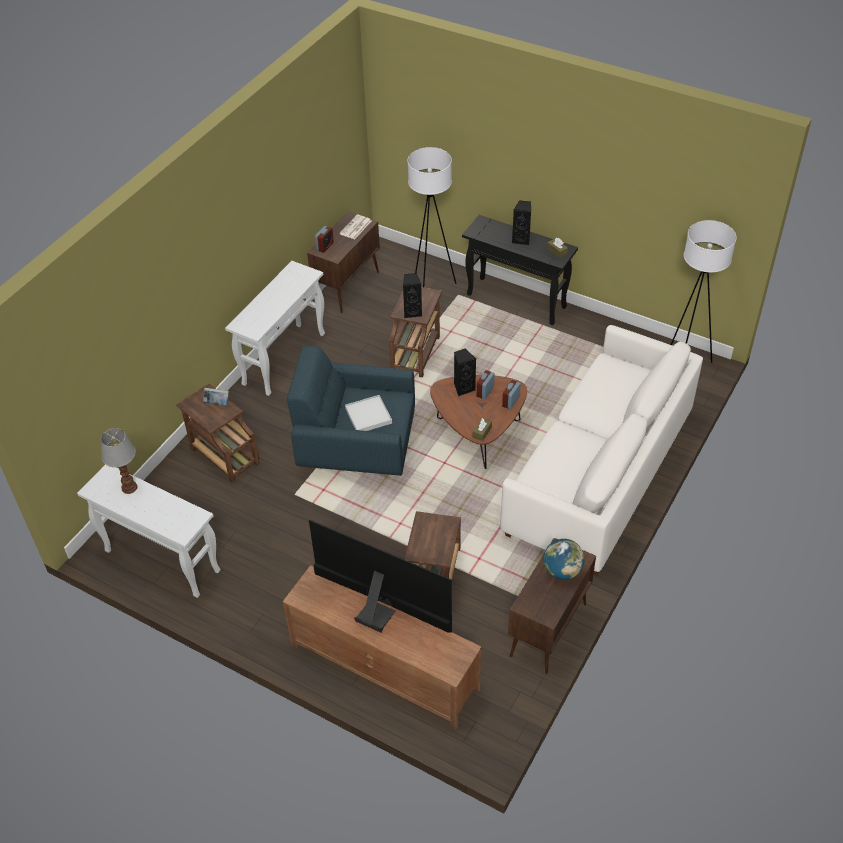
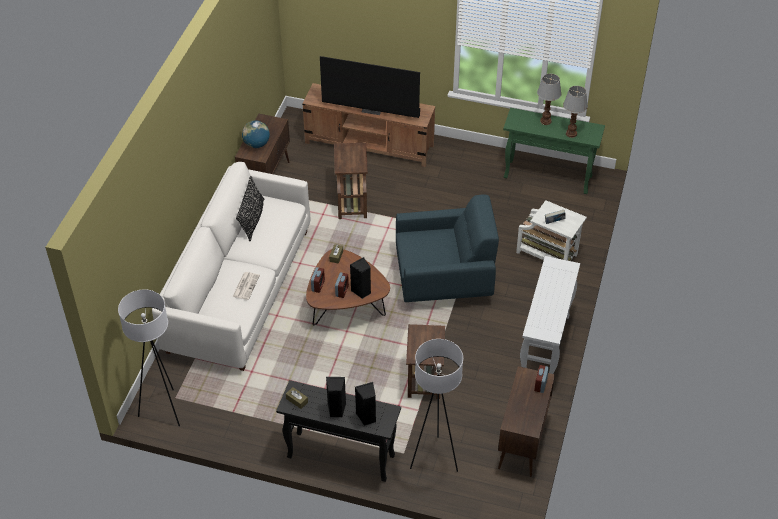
camera: 165 degrees right, 0 degrees up
(150, 513) = (546, 121): none -> table lamp
(161, 561) = (548, 177): white console table -> green console table
(223, 455) = (548, 254): brown side table -> white side table
(355, 228) = (520, 415): newspaper -> newspaper (246, 285)
(368, 416) = (432, 247): white tray -> none
(412, 312) = (426, 334): black speaker -> black speaker (367, 417)
(579, 477) = (252, 219): none -> black pillow

